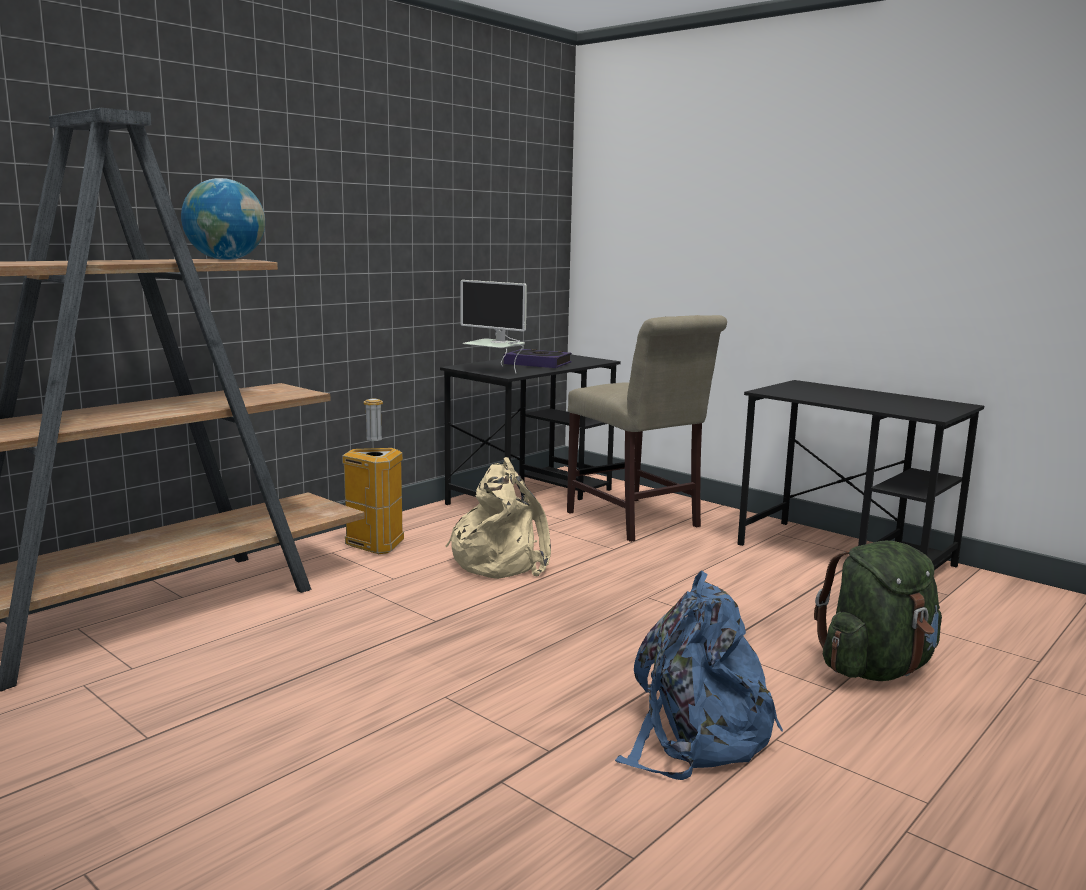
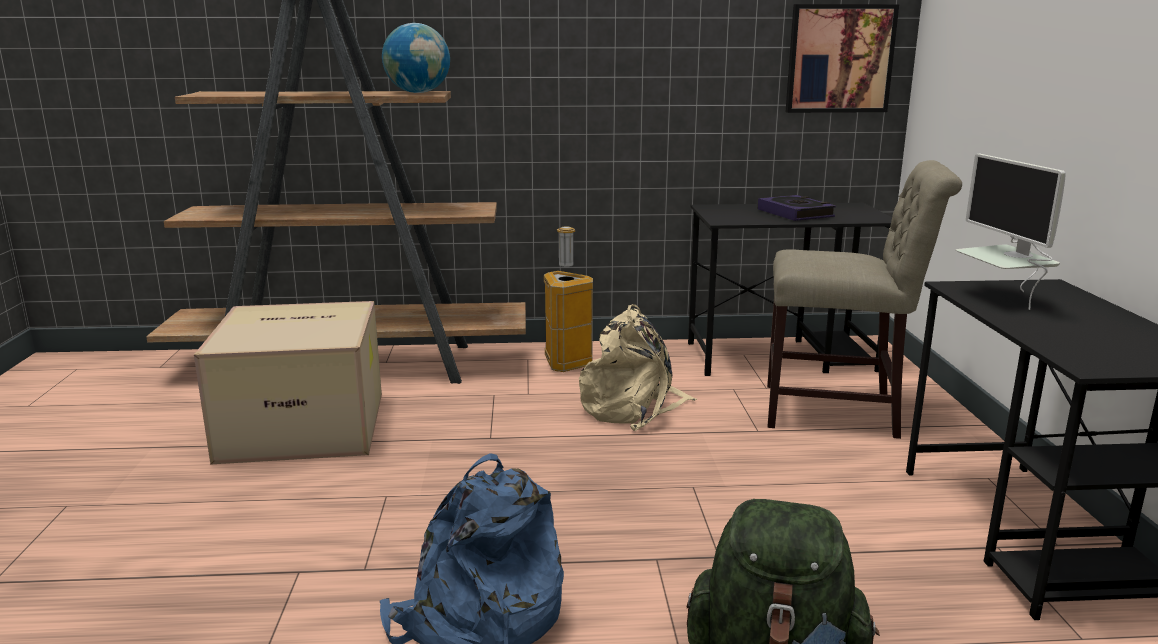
camera: 45 degrees right, 5 degrees up
(223, 678) = (306, 425): none -> cardboard box
(495, 370) = (725, 215): monitor -> monitor (1002, 298)
(529, 228) = (839, 59): none -> picture
(637, 521) = (839, 412): beige chair -> beige chair turned 90 degrees counterclockwise

